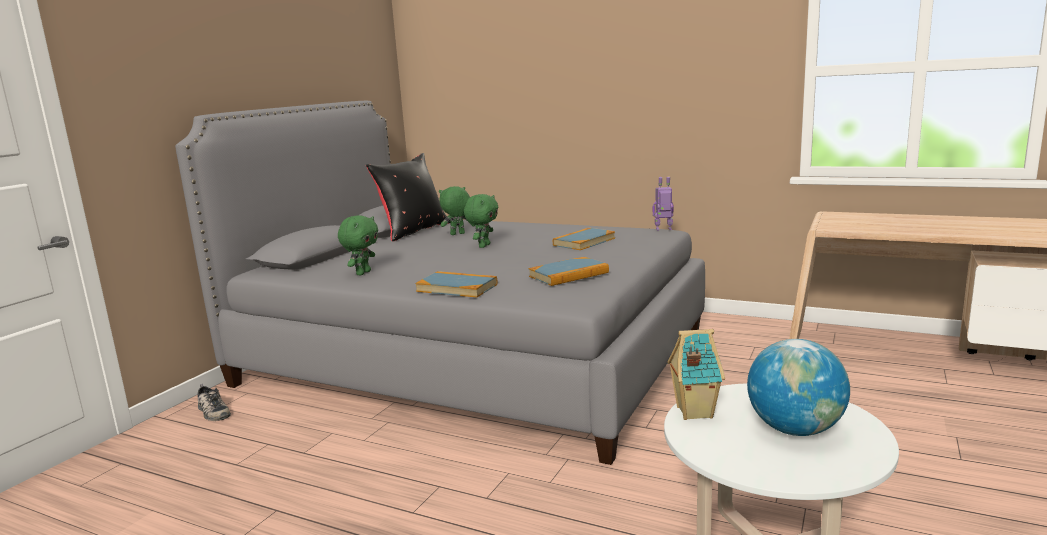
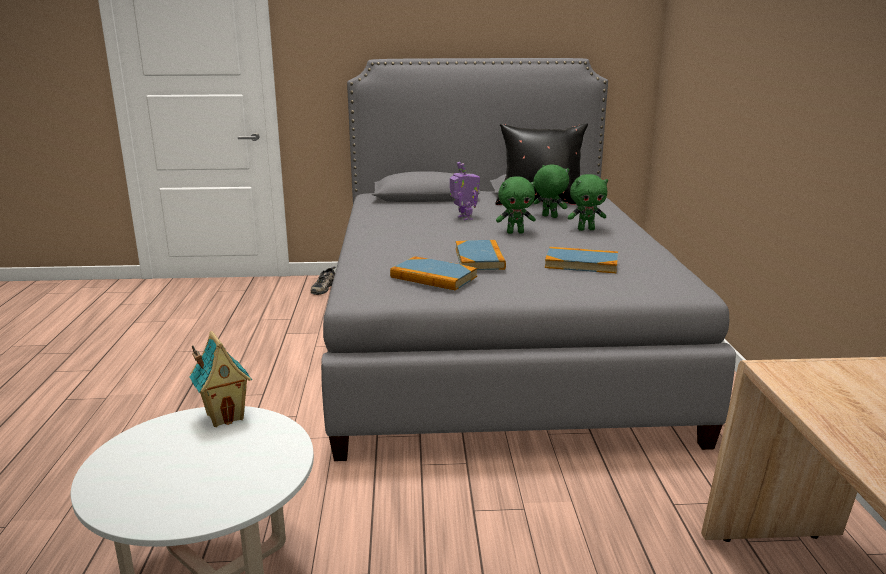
camera: 60 degrees right, 5 degrees up
(363, 273) = (390, 218): green plush toy -> green plush toy (586, 229)
(457, 288) = (369, 251): book -> book (479, 258)
(663, 229) = (699, 288): toy robot -> toy robot (464, 218)
(795, 429) = (198, 473): globe -> none

